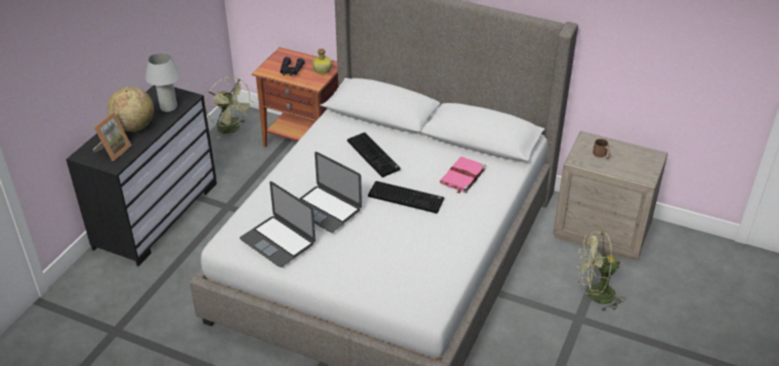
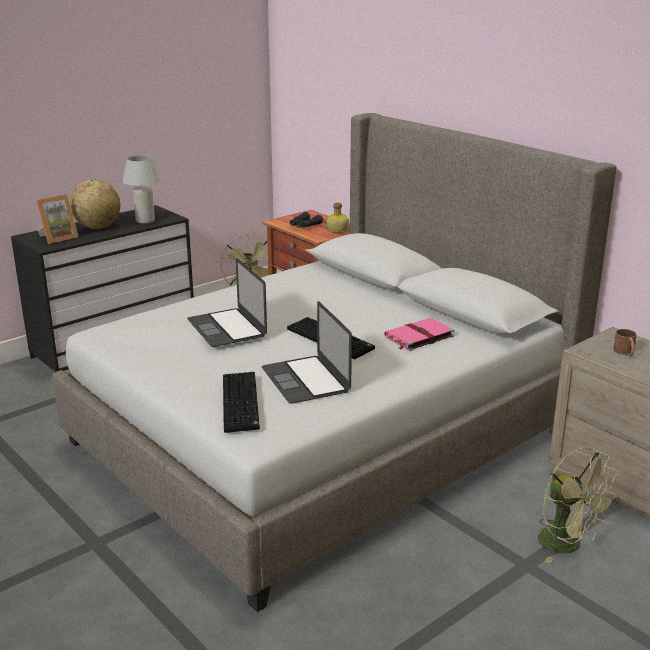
camera: 25 degrees right, 15 degrees down
(278, 241) = (147, 341): laptop -> laptop (305, 379)
(374, 155) = (330, 300): keyboard -> keyboard (242, 403)
(595, 295) = (568, 545): green fan -> green fan turned 150 degrees counterclockwise

